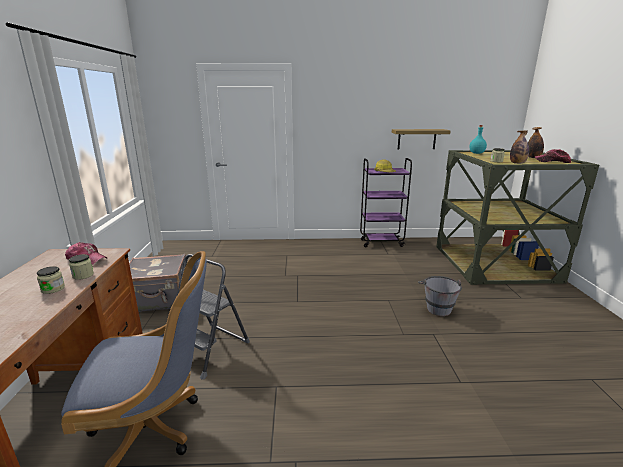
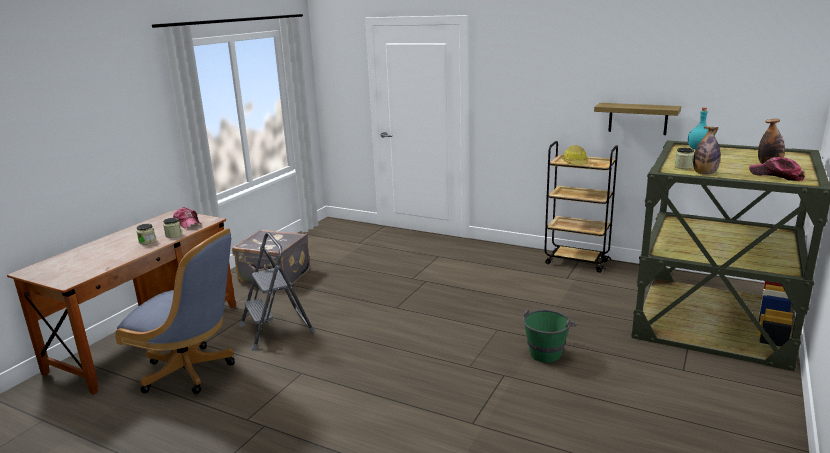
camera: 30 degrees right, 0 degrees up
(382, 243) = (577, 262): purple cart -> brown cart
(437, 307) = (547, 351): grey bucket -> green bucket

